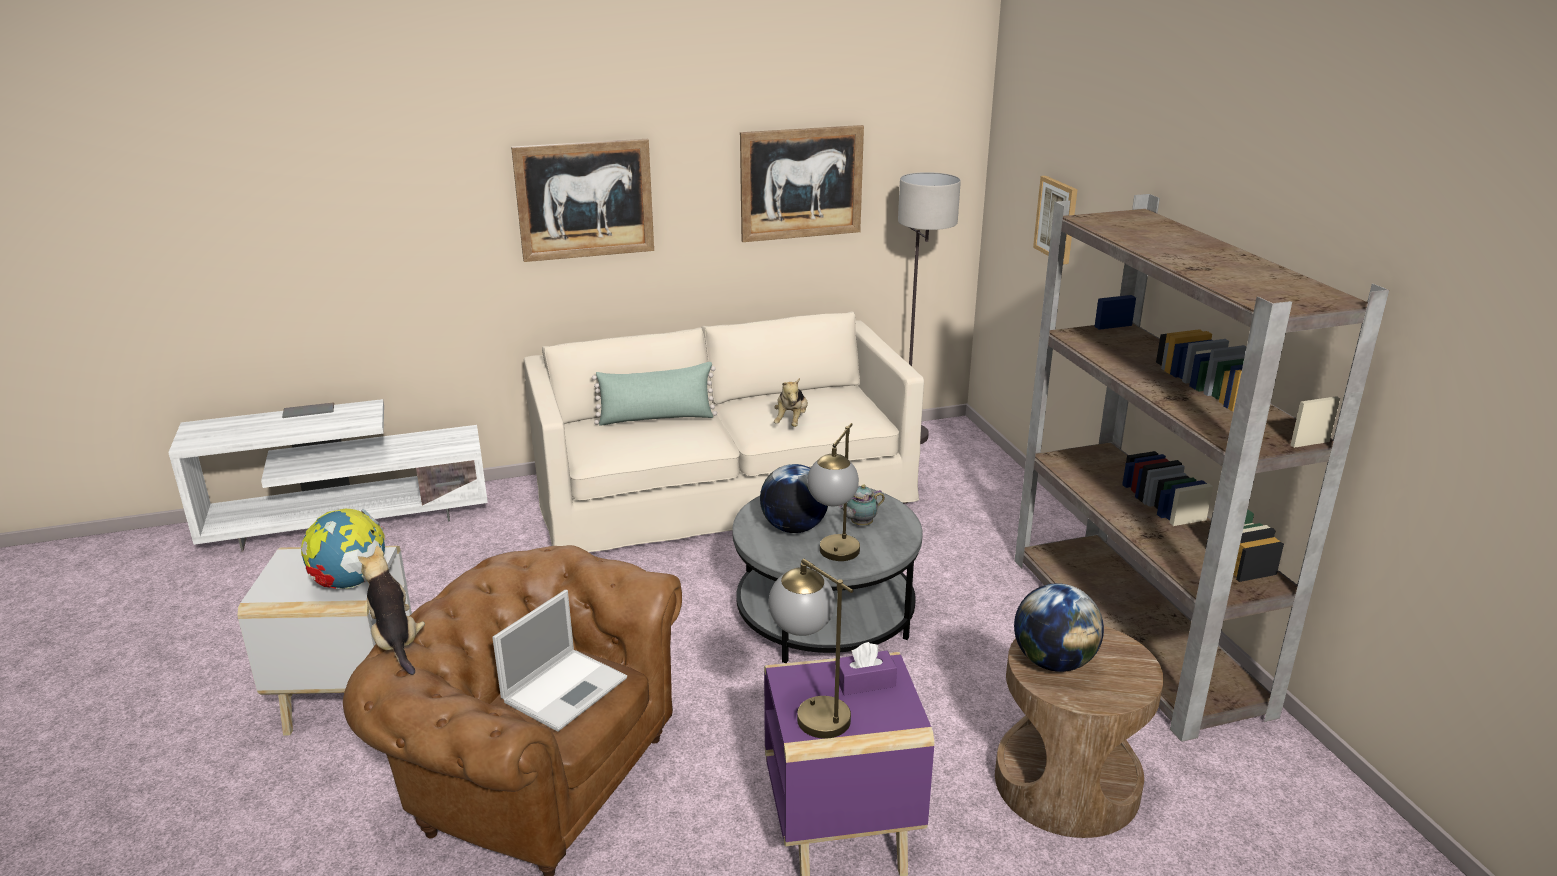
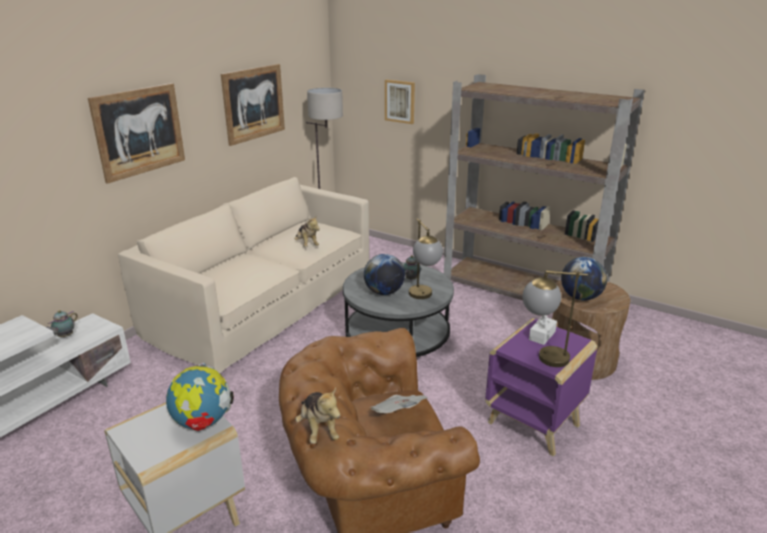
camera: 40 degrees left, 0 degrees up
(396, 641) = (318, 429): plush toy -> plush toy turned 135 degrees counterclockwise
(421, 441) = (64, 336): none -> teapot
(566, 688) = (398, 415): laptop -> newspaper
(656, 418) = (229, 267): green pillow -> none
(865, 682) = (542, 335): purple tissue box -> white tissue box

